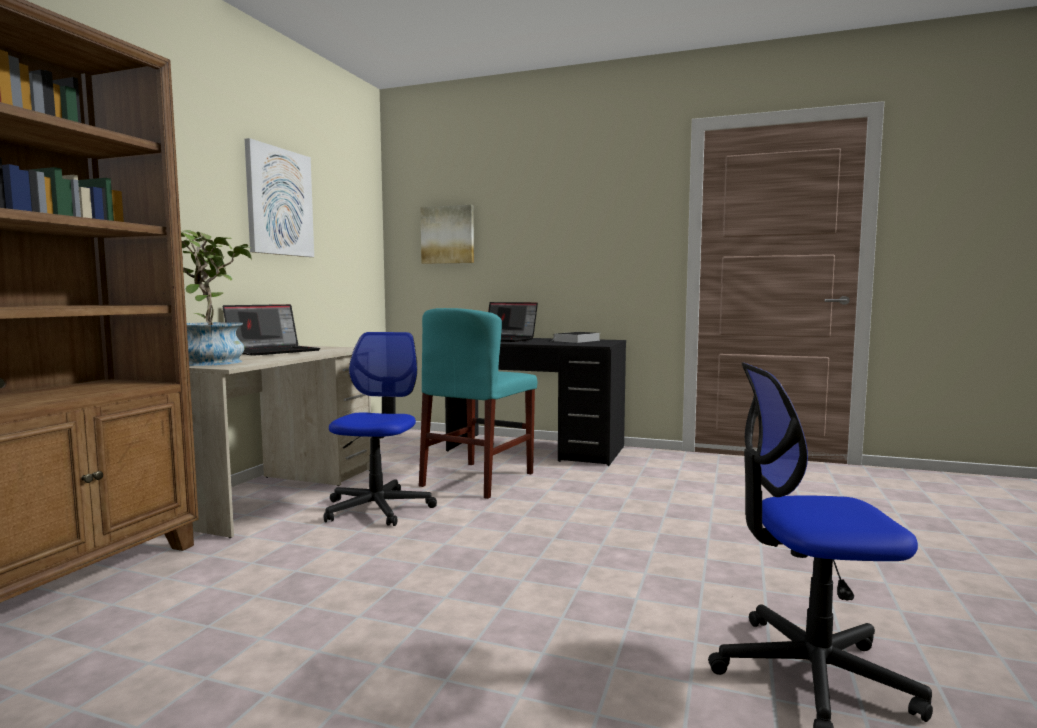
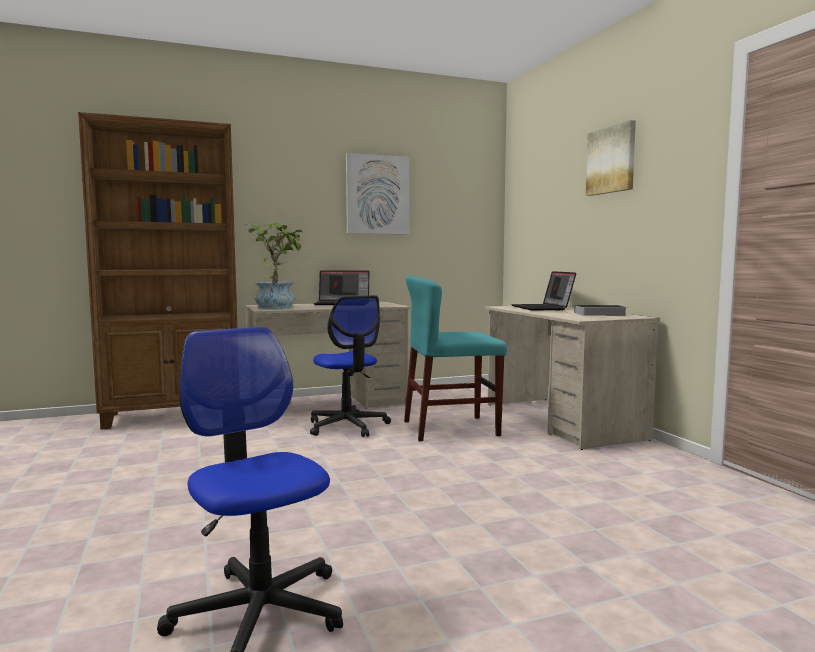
camera: 50 degrees right, 0 degrees up
(377, 508) = (347, 426): office chair -> office chair turned 90 degrees clockwise
(448, 235) = (538, 207): picture -> picture (611, 160)
(536, 449) = (560, 421): black desk -> beige desk

